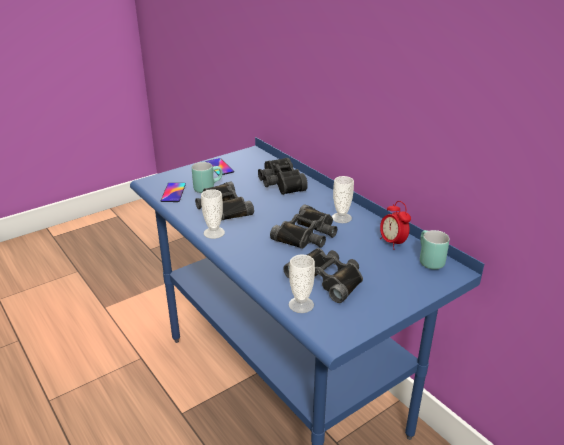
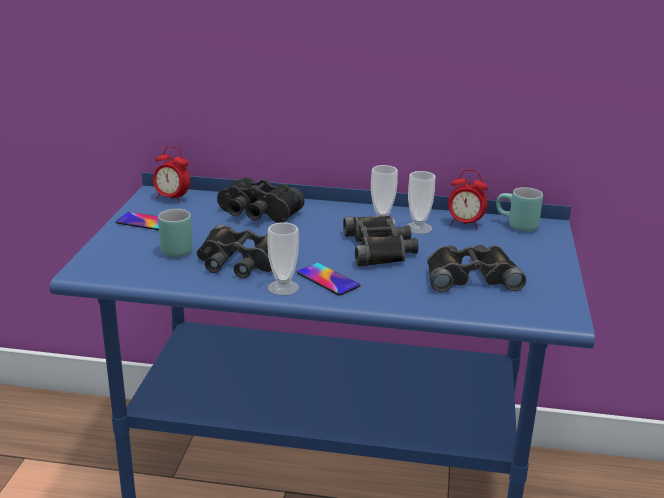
camera: 45 degrees left, 5 degrees down
(173, 192) = (144, 269): phone -> phone (328, 279)
(254, 158) = (172, 199): none -> alarm clock
(301, 305) = (493, 307): cup -> cup (418, 228)

